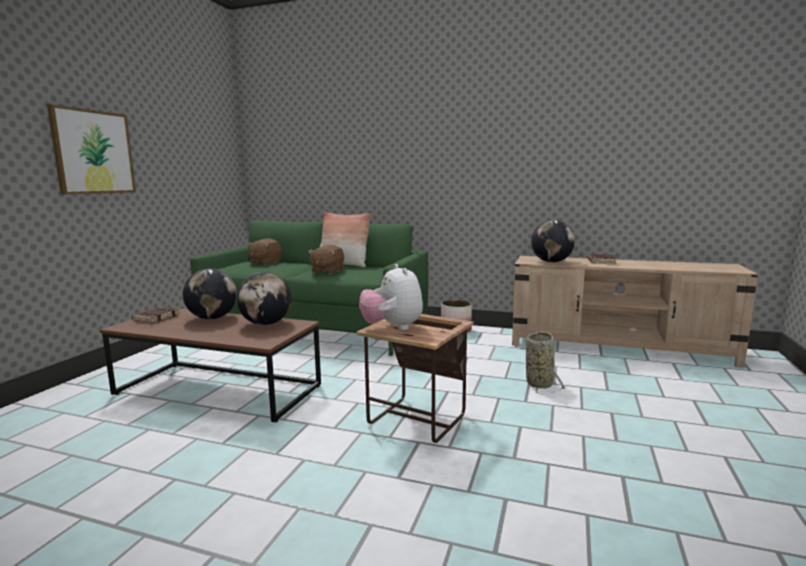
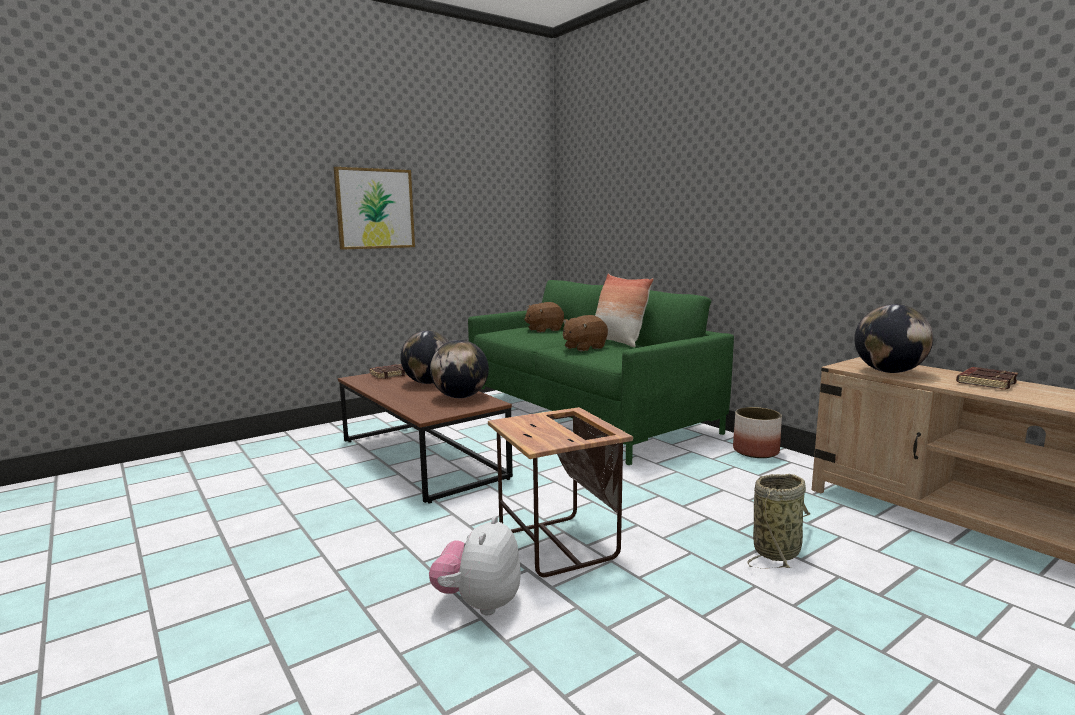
camera: 35 degrees right, 0 degrees up
(392, 327) = (527, 424): plush toy -> plush toy (479, 603)

